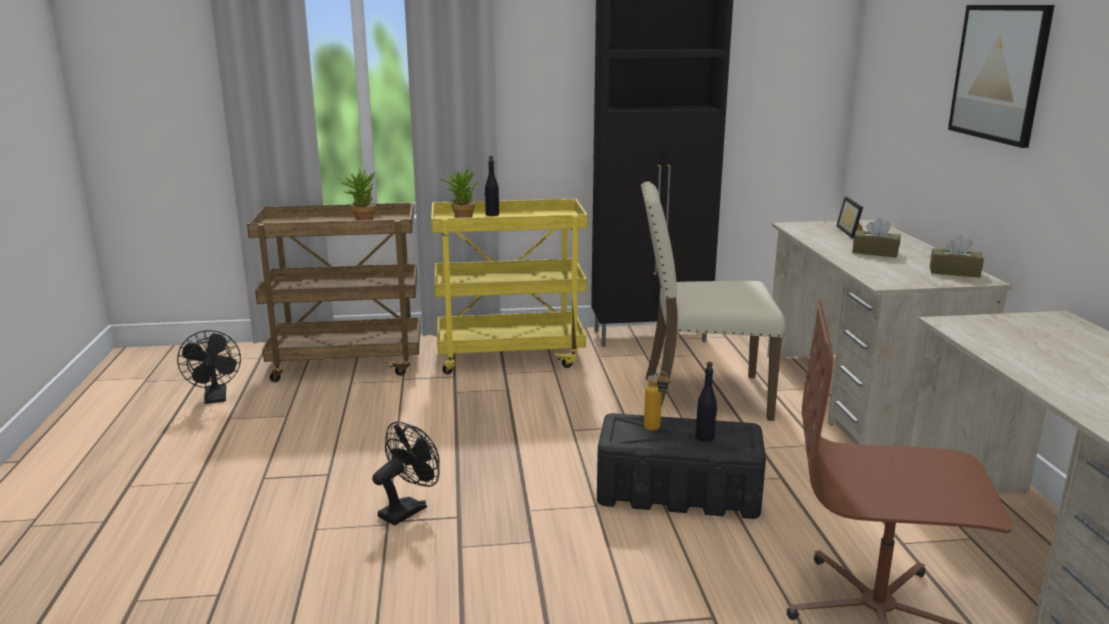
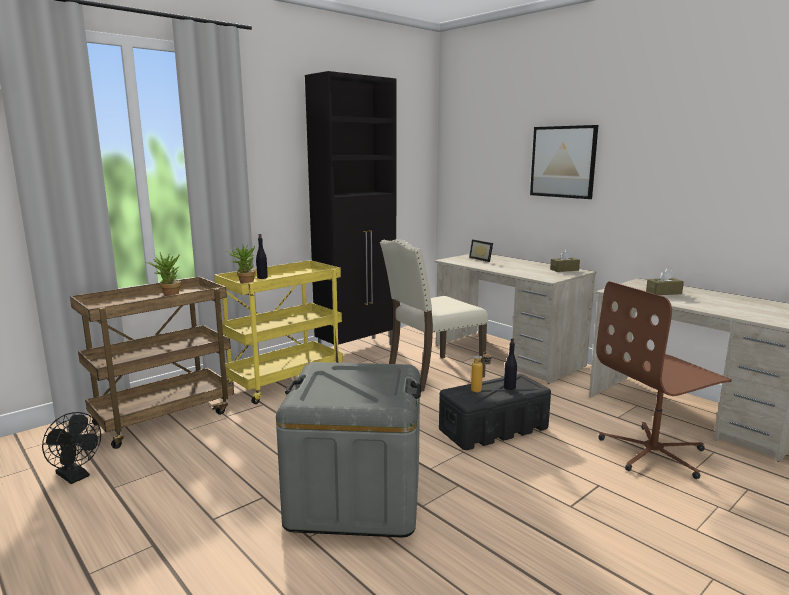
camera: 35 degrees left, 5 degrees down
(408, 509) = (355, 497): black fan -> grey storage box
(875, 252) = (513, 266): brown tissue box -> brown tissue box (663, 292)

